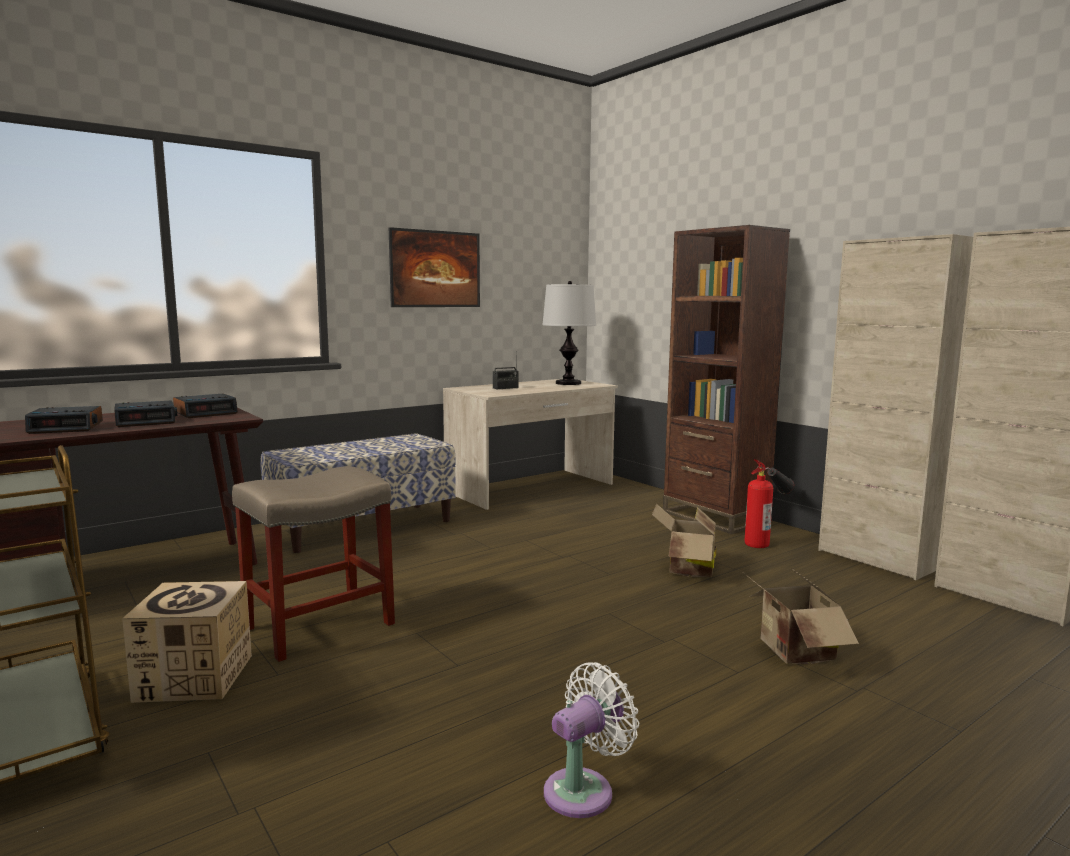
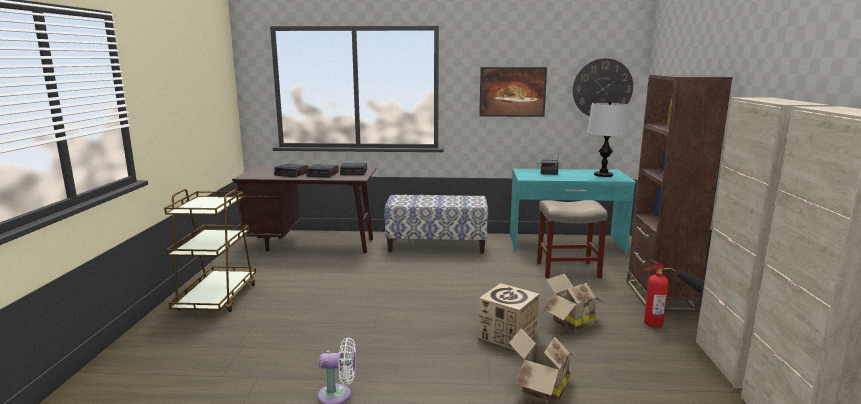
camera: 40 degrees right, 5 degrees up
(194, 678) = (284, 295): cardboard box -> cardboard box (507, 335)
(317, 627) = (348, 290): beige stool -> beige stool (567, 270)
(531, 488) = (565, 243): beige desk -> turquoise desk
(543, 268) = (602, 88): none -> wall clock

